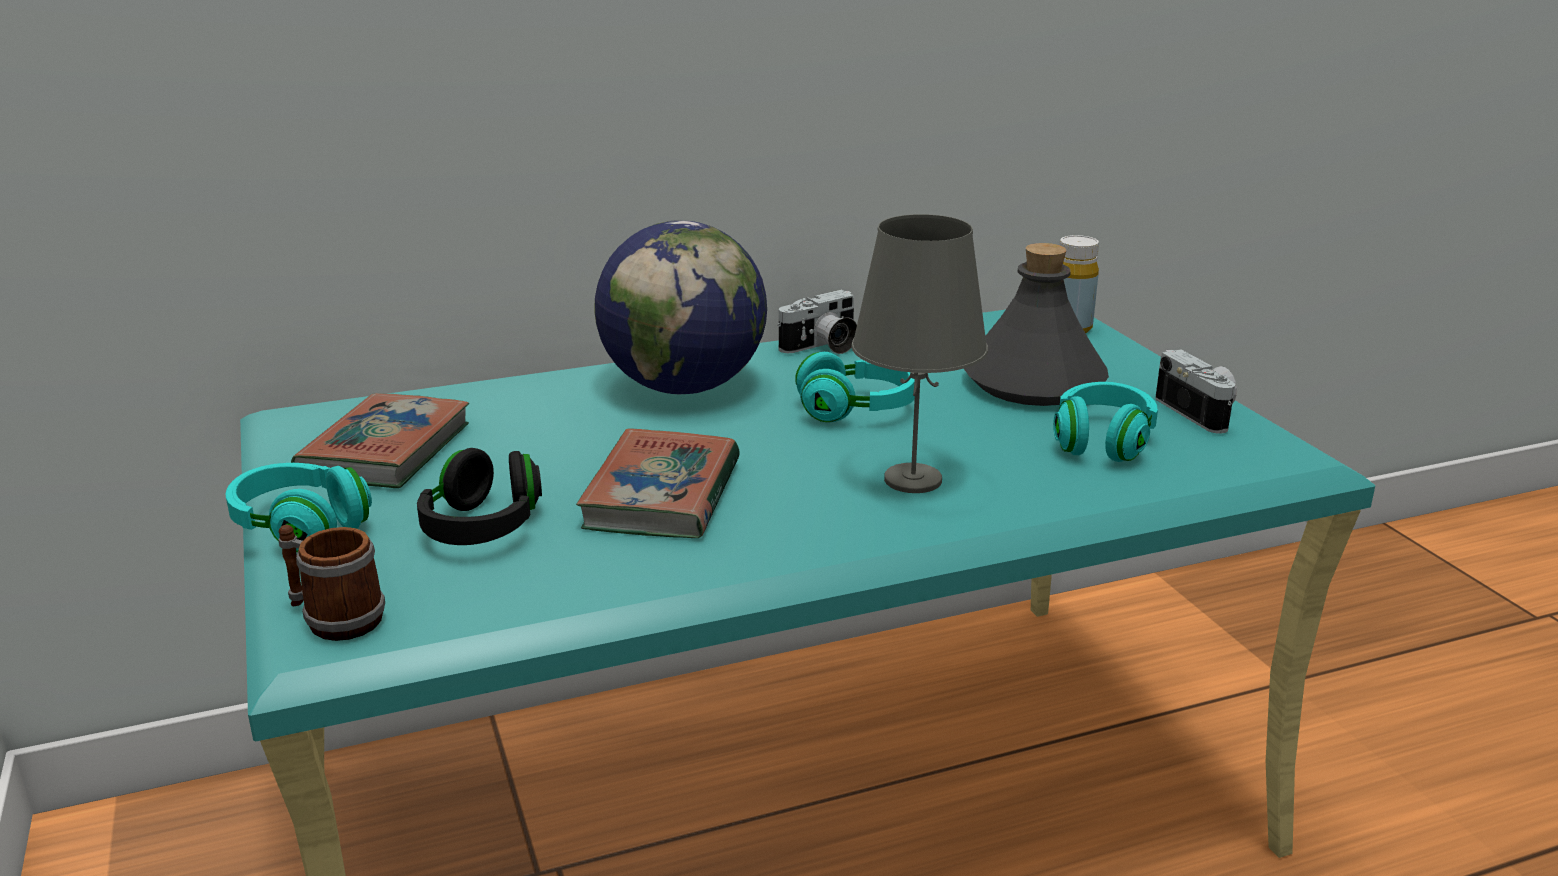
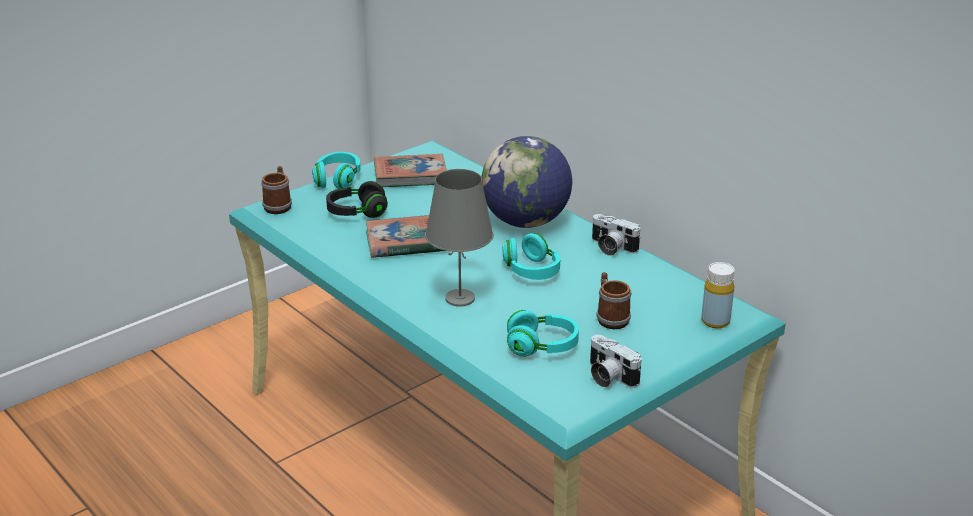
camera: 70 degrees right, 5 degrees up
(1033, 383) = (610, 317): grey bottle -> mug
(1201, 413) = (608, 377): camera -> camera turned 90 degrees clockwise

